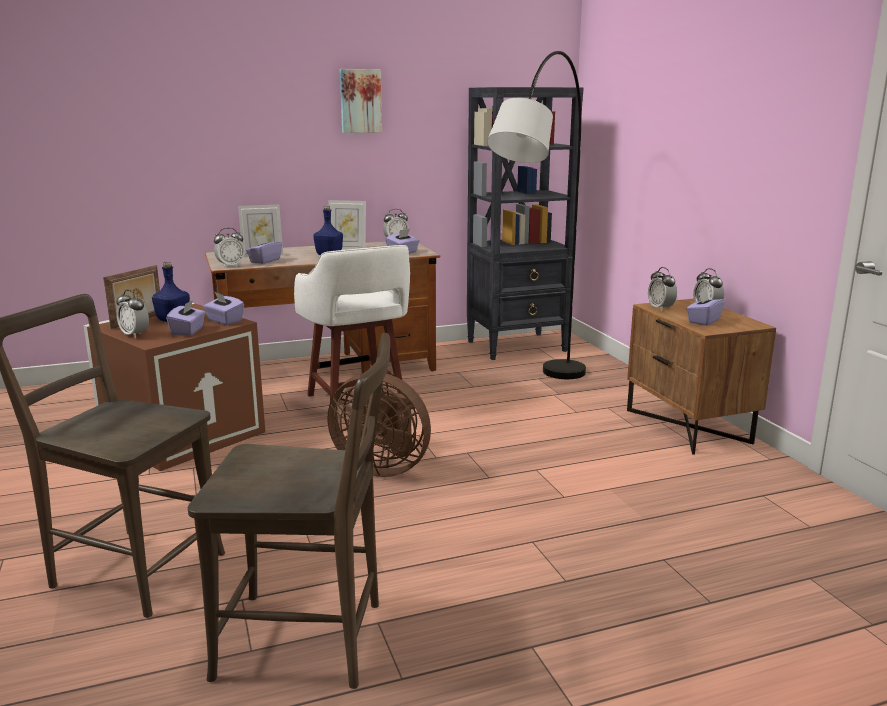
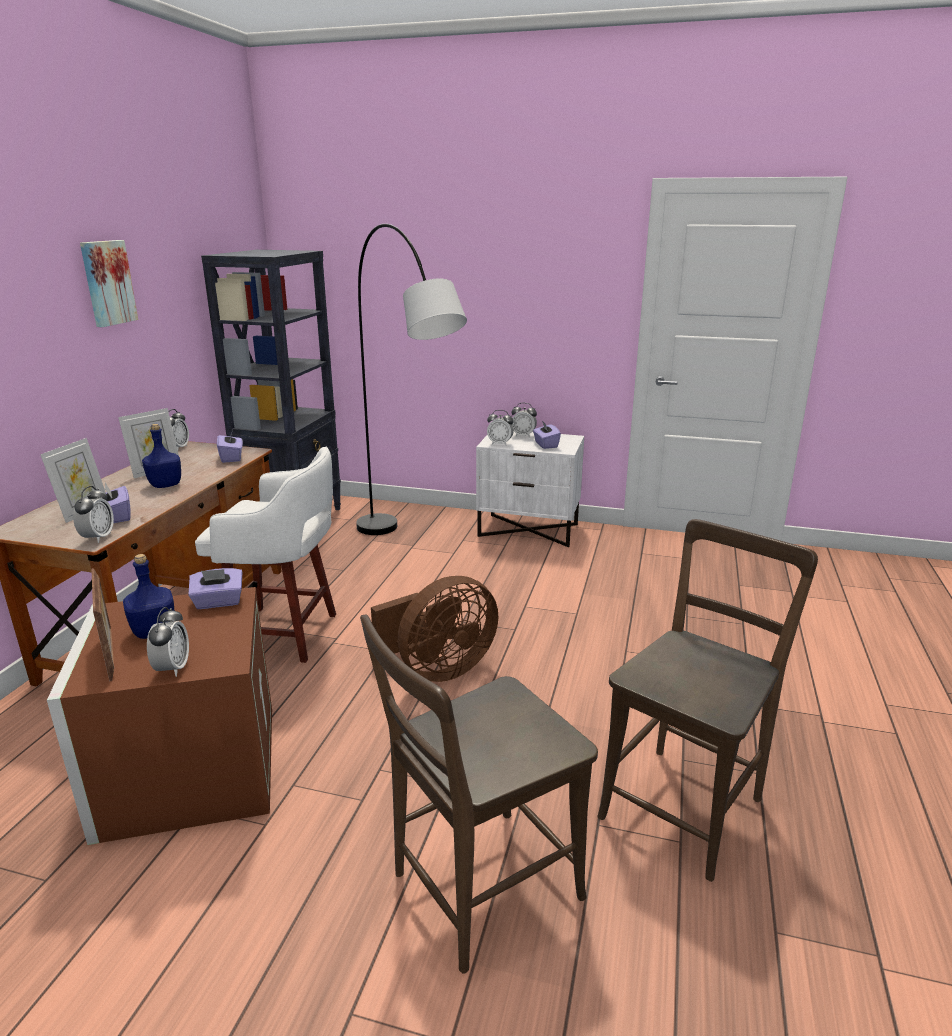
camera: 55 degrees left, 5 degrees up
(135, 335) = (172, 668): alarm clock -> alarm clock turned 75 degrees counterclockwise
(188, 331) = (221, 631): purple tissue box -> none
(689, 426) = (529, 529): brown nightstand -> white nightstand

